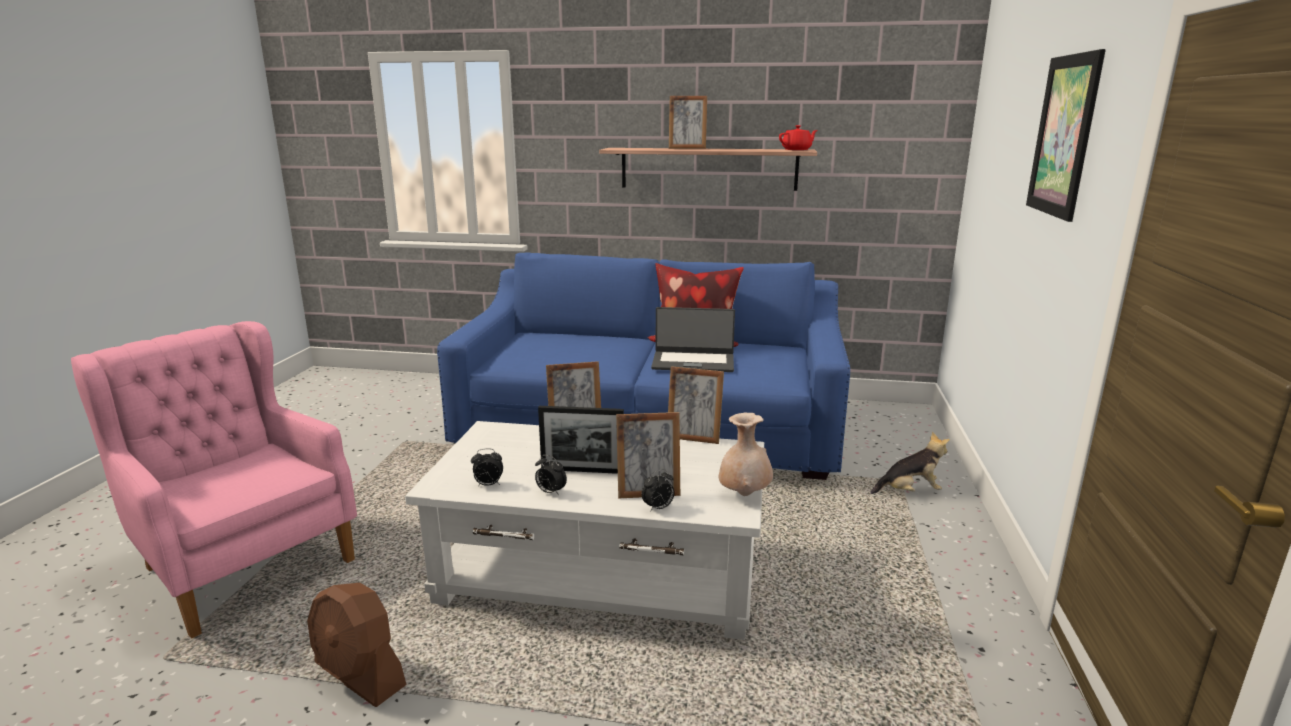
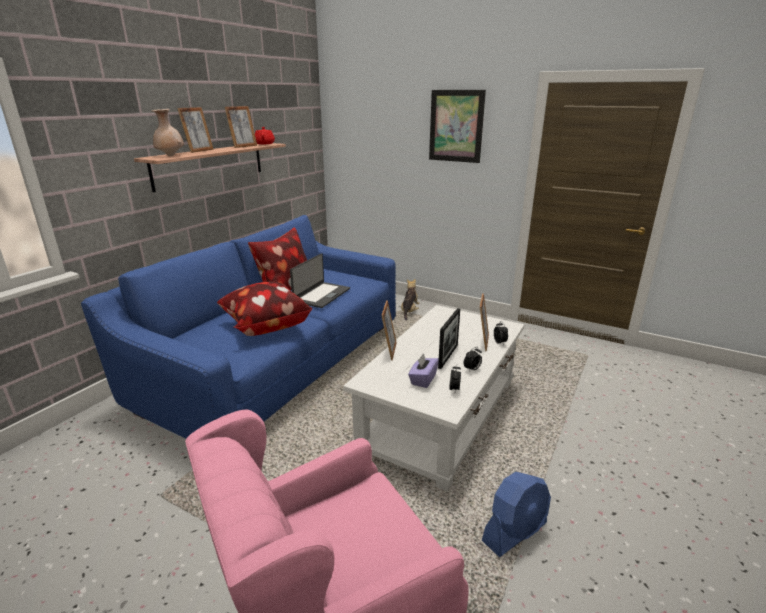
camera: 70 degrees left, 5 degrees up
(359, 675) = (515, 532): brown fan -> blue fan
(506, 461) = (423, 379): none -> purple tissue box
(580, 355) = (265, 326): none -> pillow
(694, 437) = (421, 319): picture frame -> picture frame (243, 146)
(744, 494) = (492, 320): beige vase -> beige vase (170, 156)

